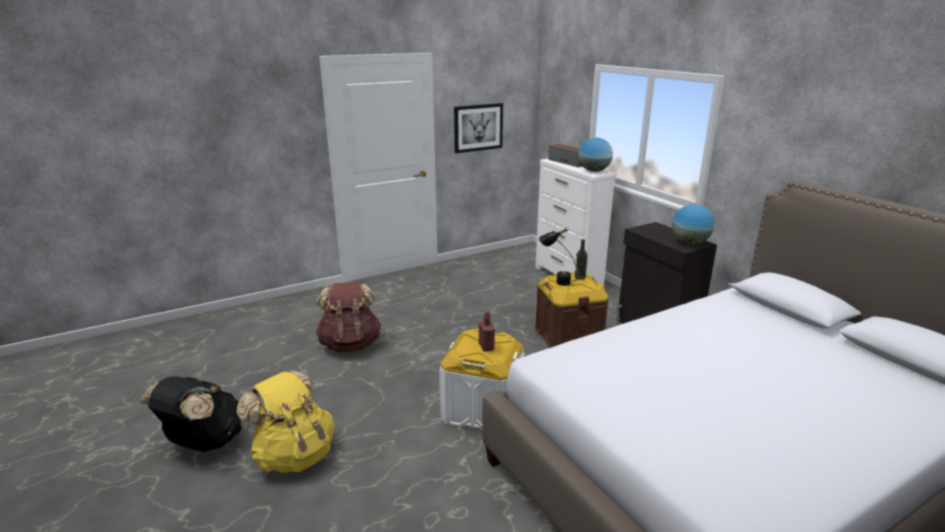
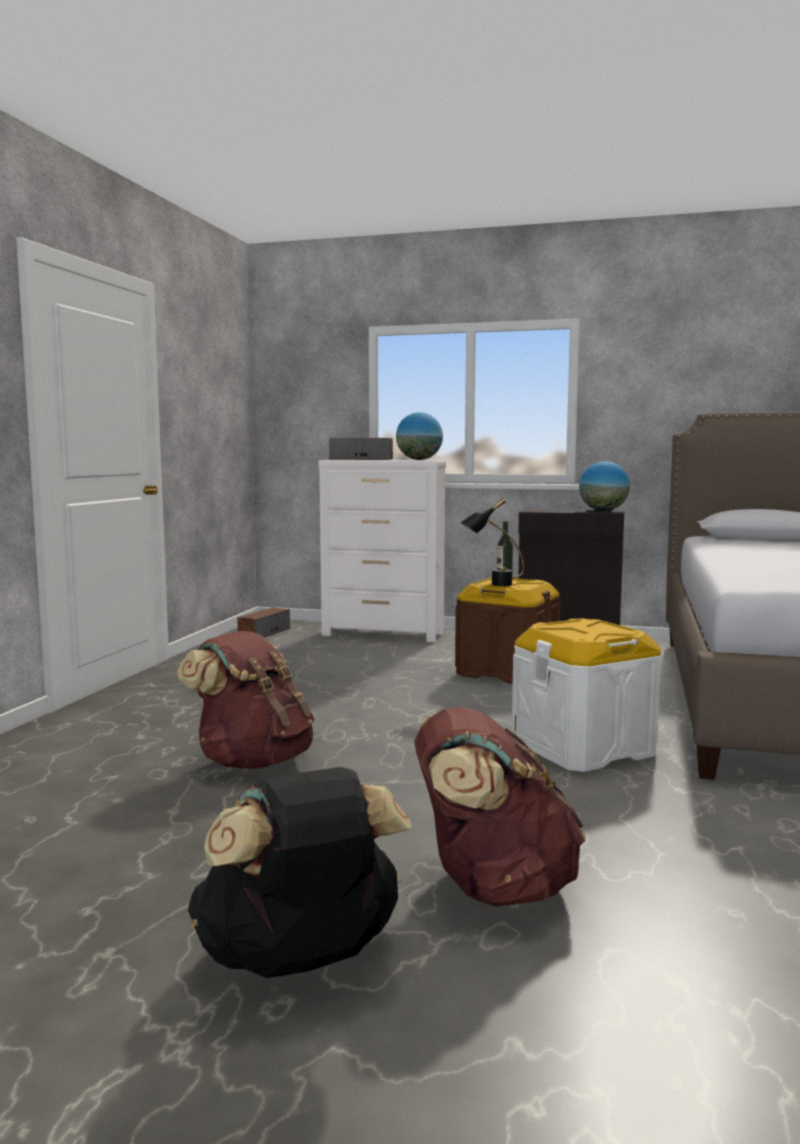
camera: 45 degrees left, 15 degrees down
(294, 455) = (492, 887): yellow backpack -> brown backpack
(478, 127) = (201, 421): picture -> none
(486, 347) = (594, 628): red bottle -> none
(511, 255) = (264, 633): none -> speaker

